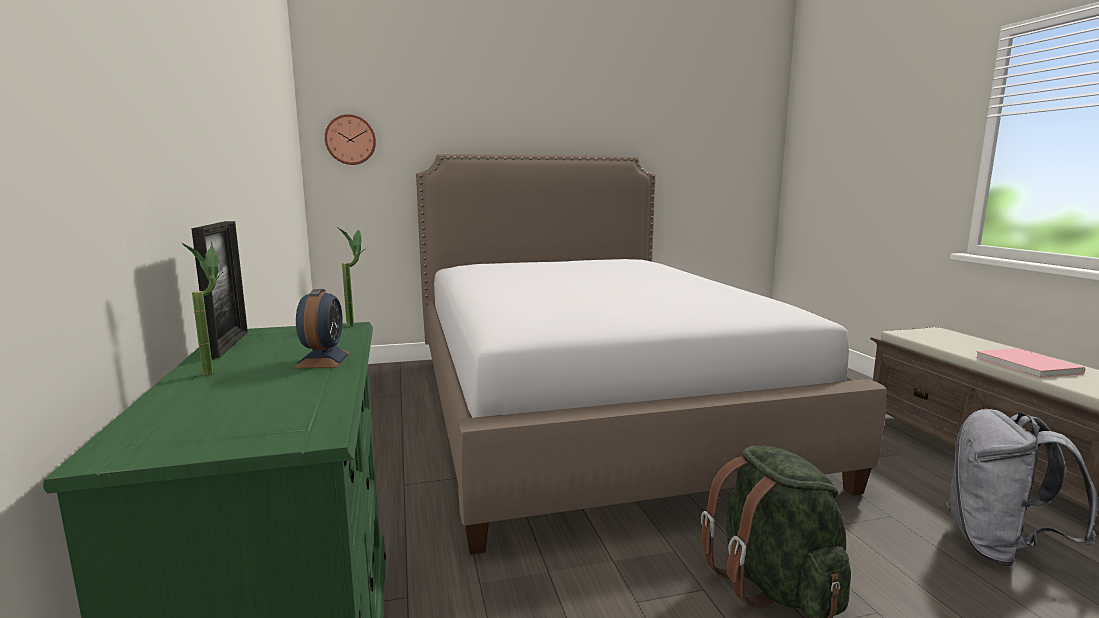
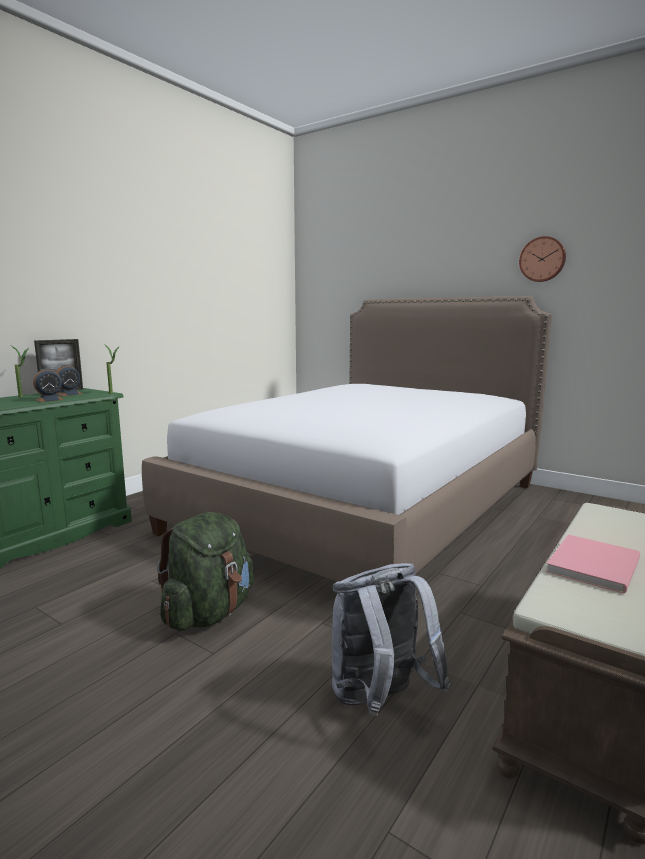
camera: 50 degrees right, 0 degrees up
(283, 344) = (68, 394): none -> alarm clock
(350, 140) = (320, 291): wall clock -> wall clock (542, 259)

